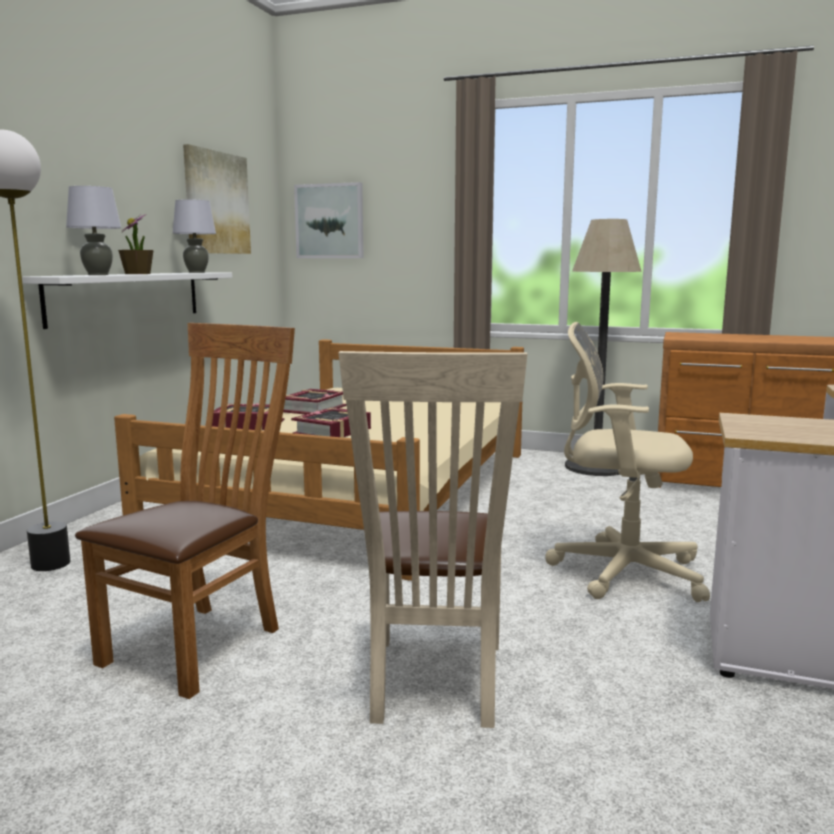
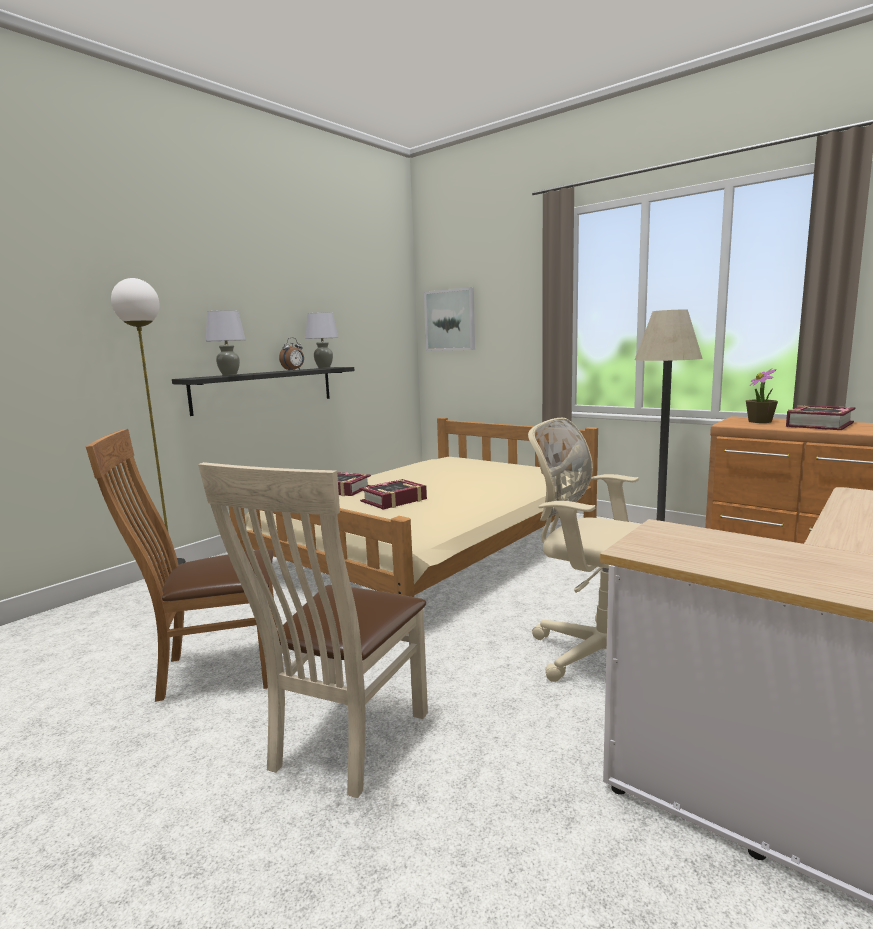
camera: 20 degrees right, 0 degrees up
(127, 297) = (265, 389): white shelf -> black shelf
(138, 274) = (267, 372): potted plant -> potted plant (760, 421)
(162, 273) = (293, 370): none -> alarm clock
(202, 642) = (212, 670): brown chair -> brown chair turned 150 degrees counterclockwise
(216, 203) = (350, 312): picture -> none
(313, 409) = (404, 477): book -> book (818, 425)

